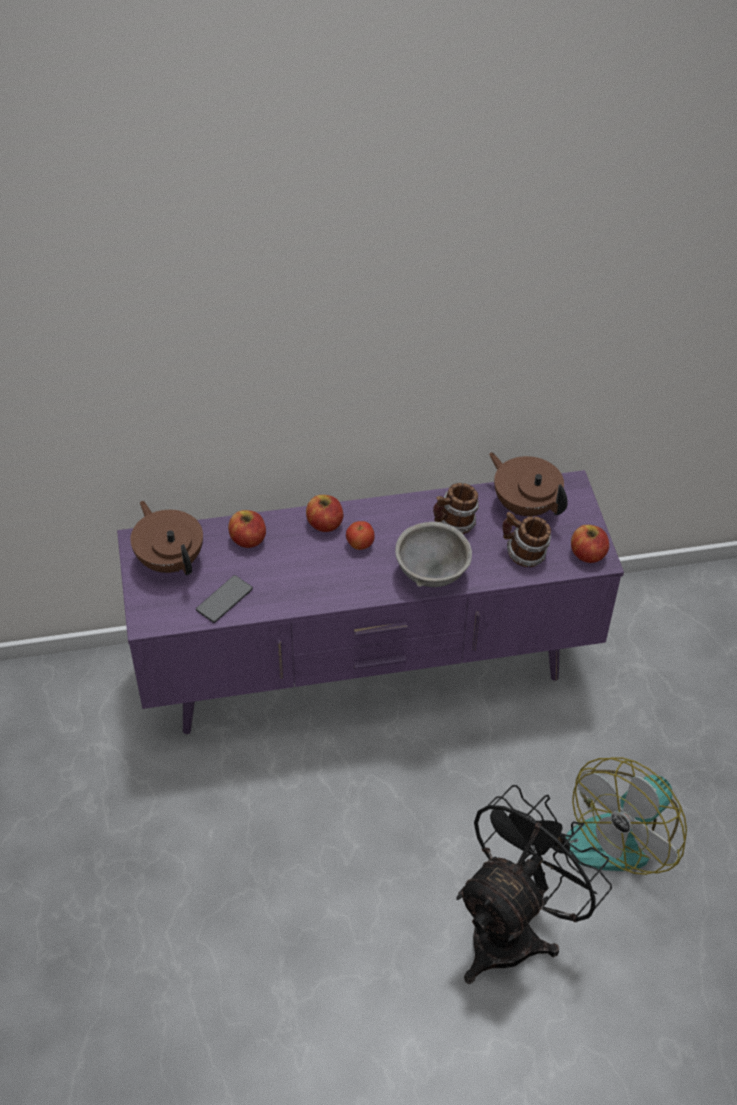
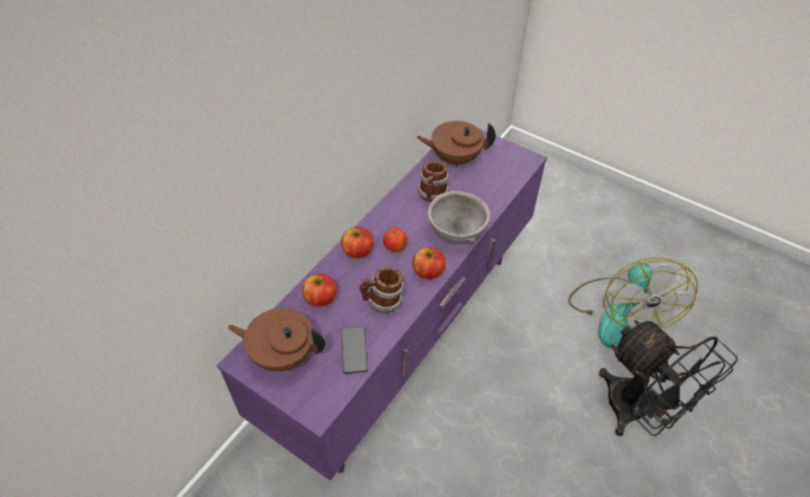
camera: 45 degrees left, 0 degrees up
(513, 929) = (638, 412): black fan -> black fan turned 150 degrees clockwise
(523, 554) = (489, 184): mug -> mug (382, 302)
(588, 554) = (519, 161): apple -> apple (428, 271)

